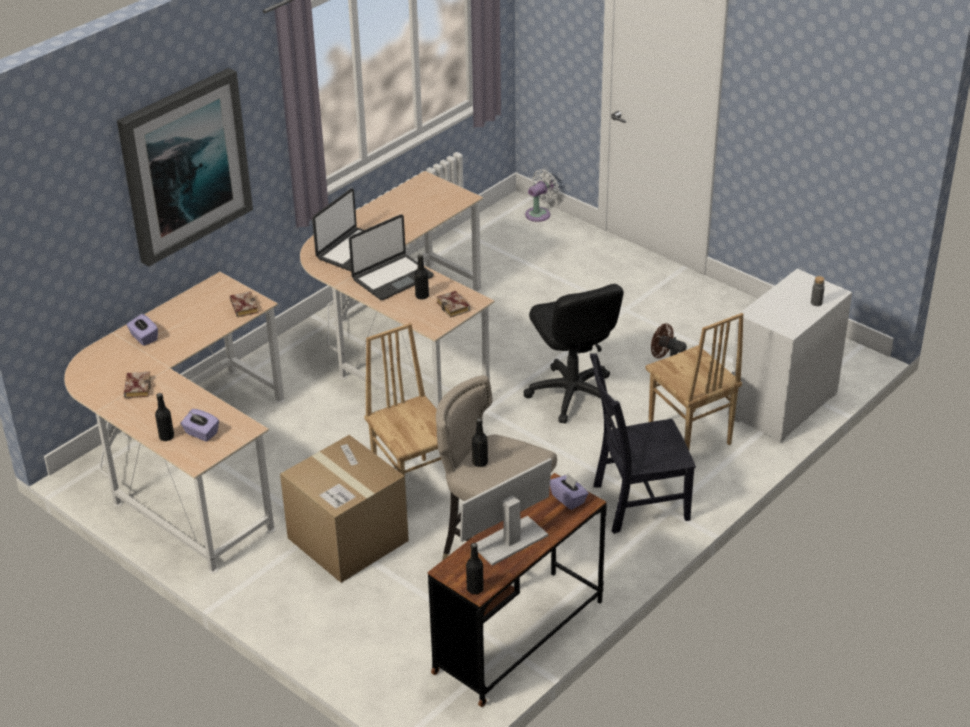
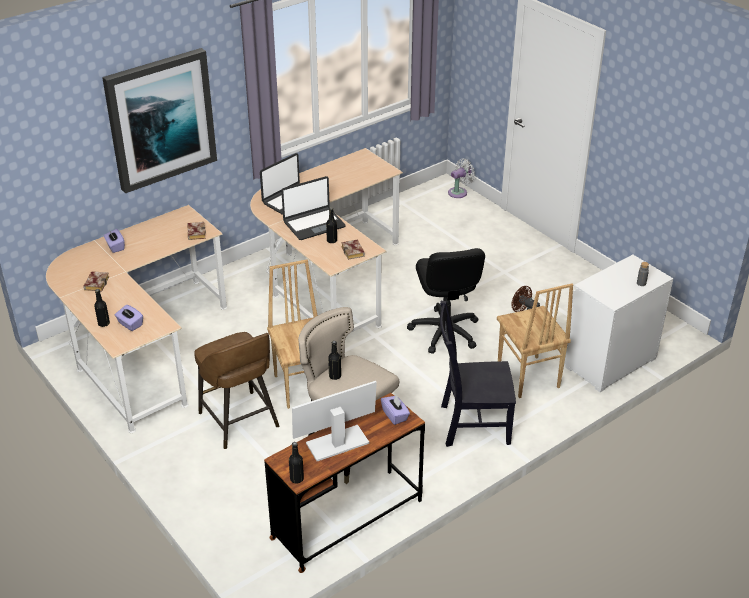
camera: 10 degrees right, 0 degrees up
(348, 539) = (239, 421): cardboard box -> brown stool

